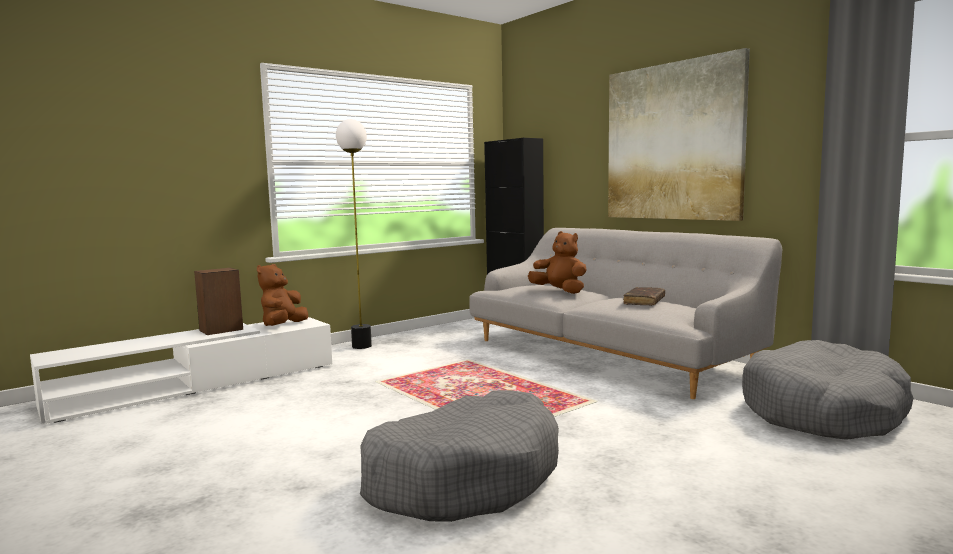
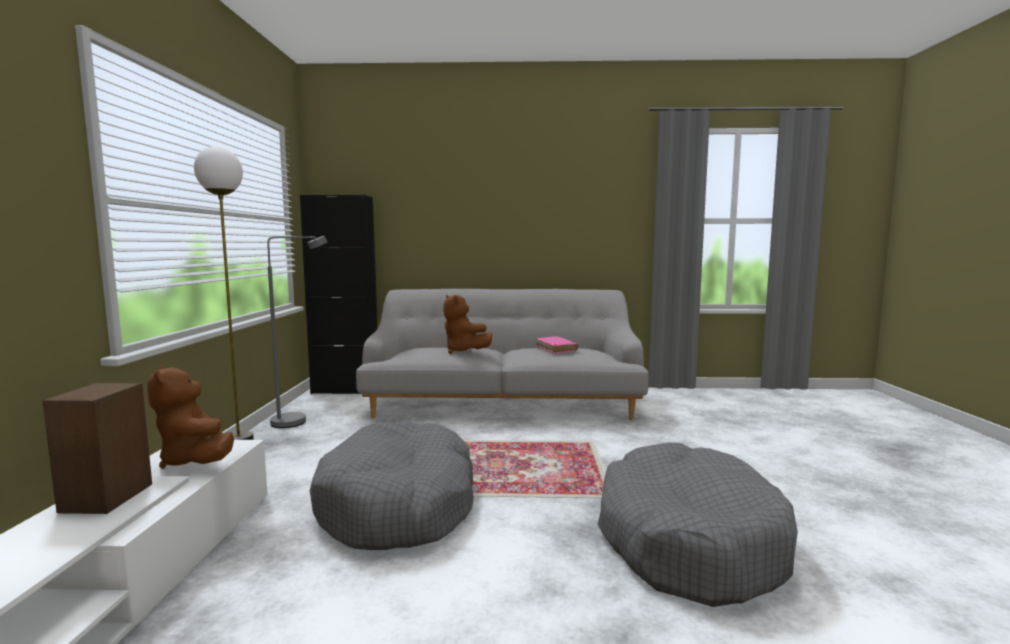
camera: 50 degrees left, 0 degrees up
(440, 332) = (298, 421): none -> grey floor lamp
(560, 291) = (463, 351): brown plush toy -> brown plush toy turned 120 degrees counterclockwise
(644, 302) = (556, 349): brown book -> pink book
(673, 142) = (524, 212): picture -> none
(822, 412) = (697, 407): grey dog bed -> grey dog bed (399, 505)

